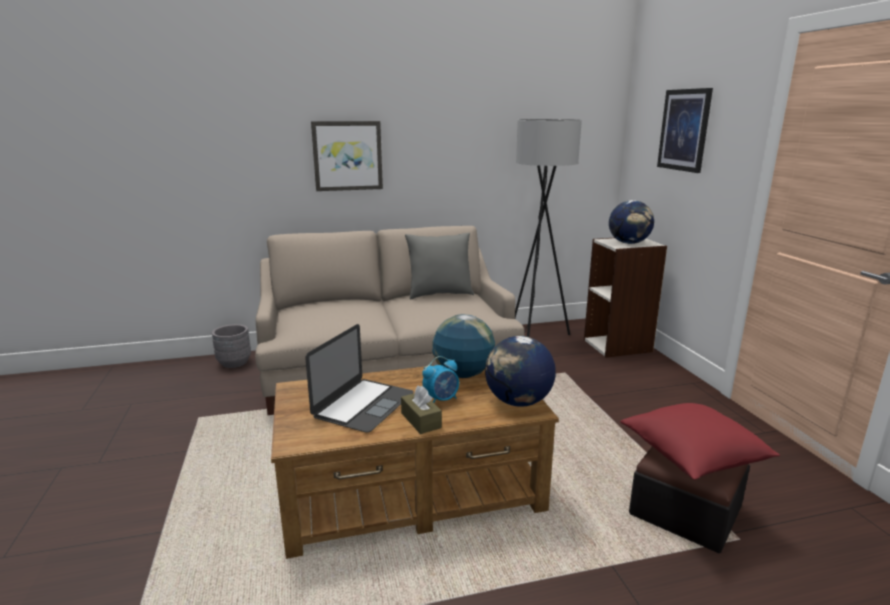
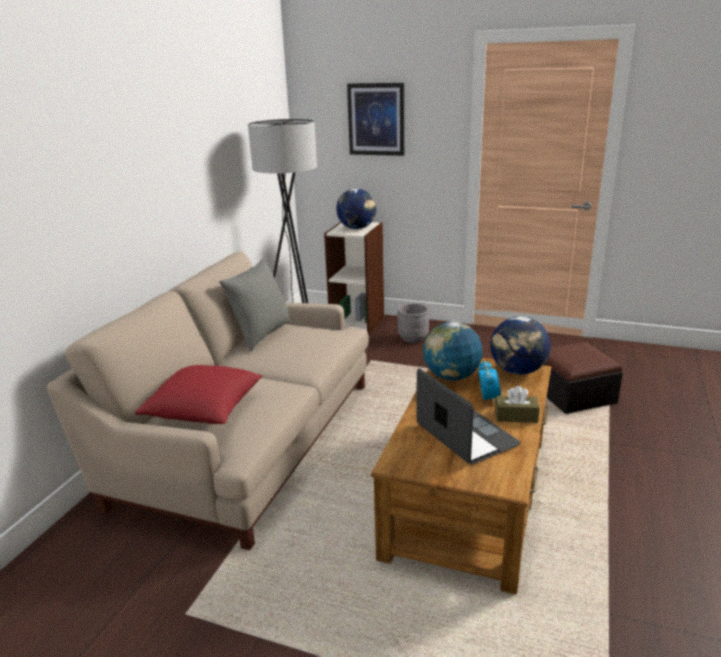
camera: 55 degrees left, 5 degrees up
(234, 363) = (66, 550): grey planter -> grey planter (413, 338)
(347, 156) = (106, 203): picture -> none
(693, 457) = (579, 355): red pillow -> red pillow (205, 411)

